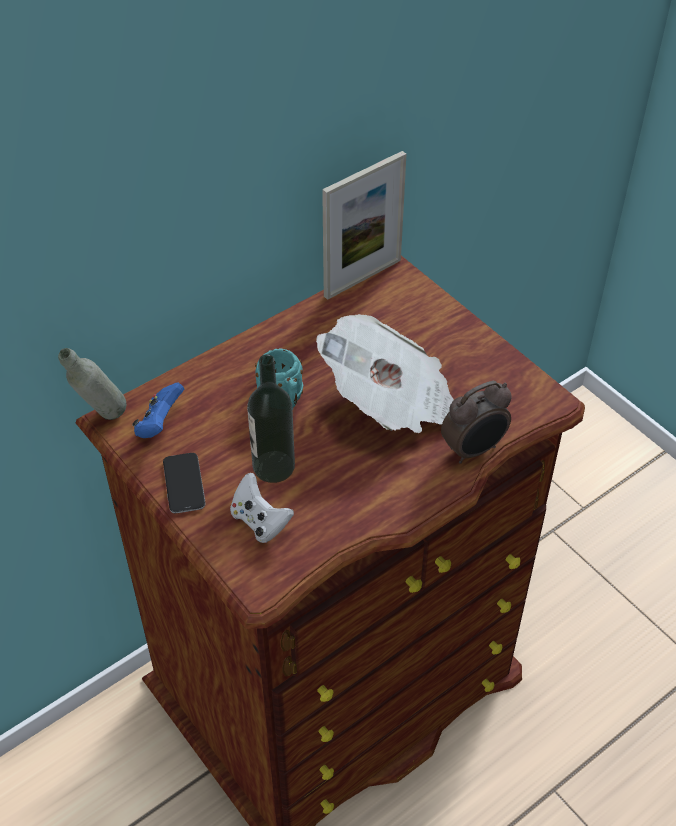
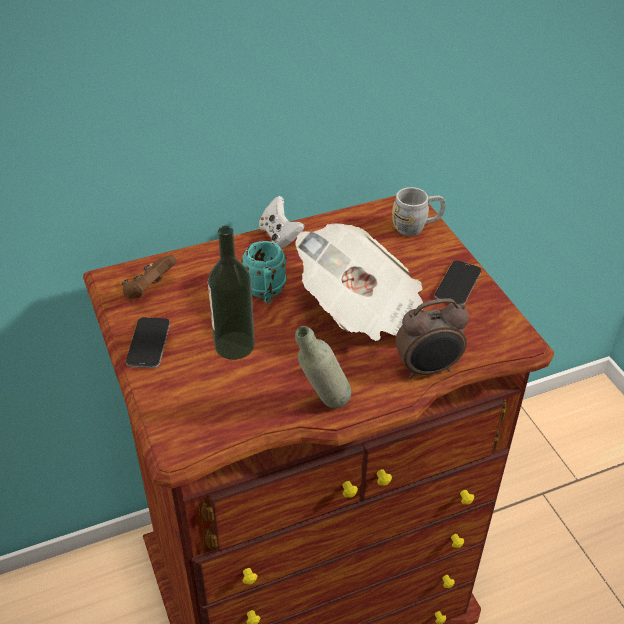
camera: 15 degrees right, 5 degrees down
(102, 420) = (102, 277): grey bottle -> grey bottle (322, 406)
(159, 424) = (149, 290): blue game controller -> brown game controller
(260, 521) = (202, 390): white game controller -> white game controller (280, 236)
(362, 278) = (377, 205): picture frame -> none
(411, 295) = (416, 226): none -> grey mug
(473, 352) = (458, 284): none -> phone

